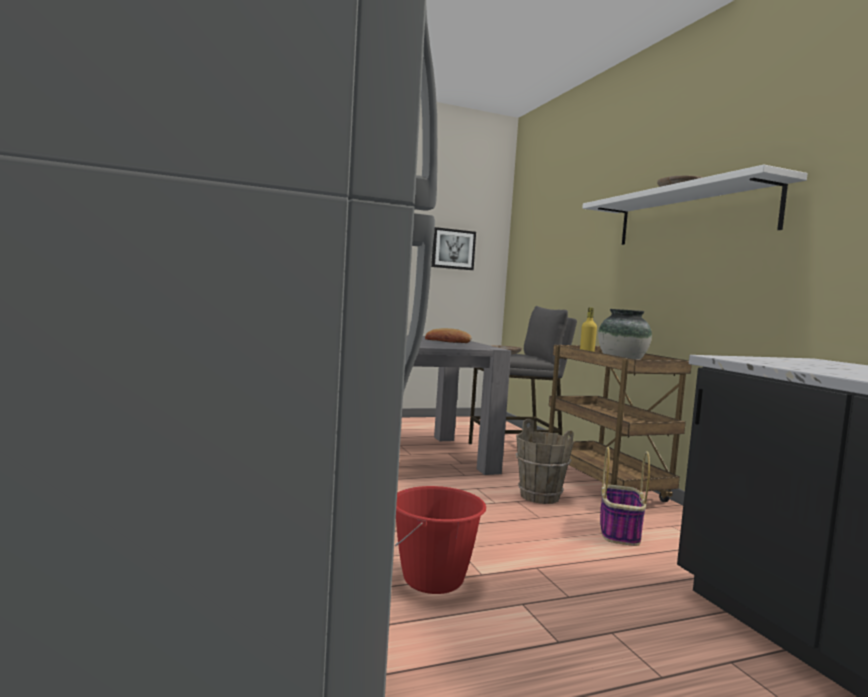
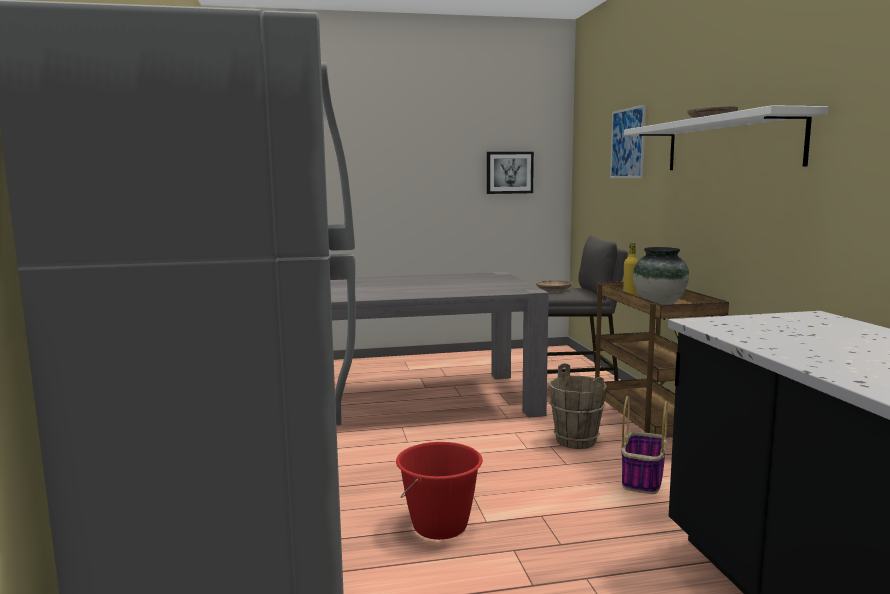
camera: 10 degrees right, 5 degrees up
(447, 341) = (491, 282): bread -> none
(573, 223) = (627, 143): none -> picture

